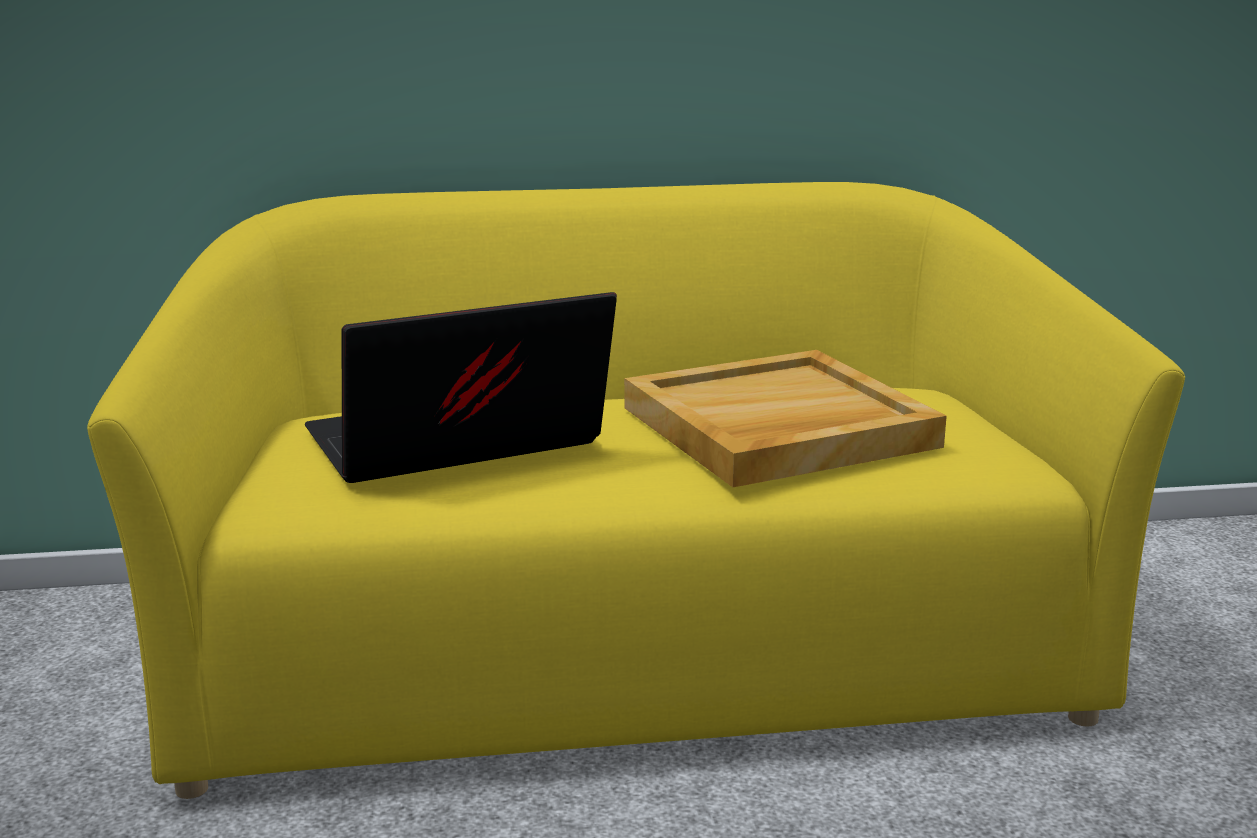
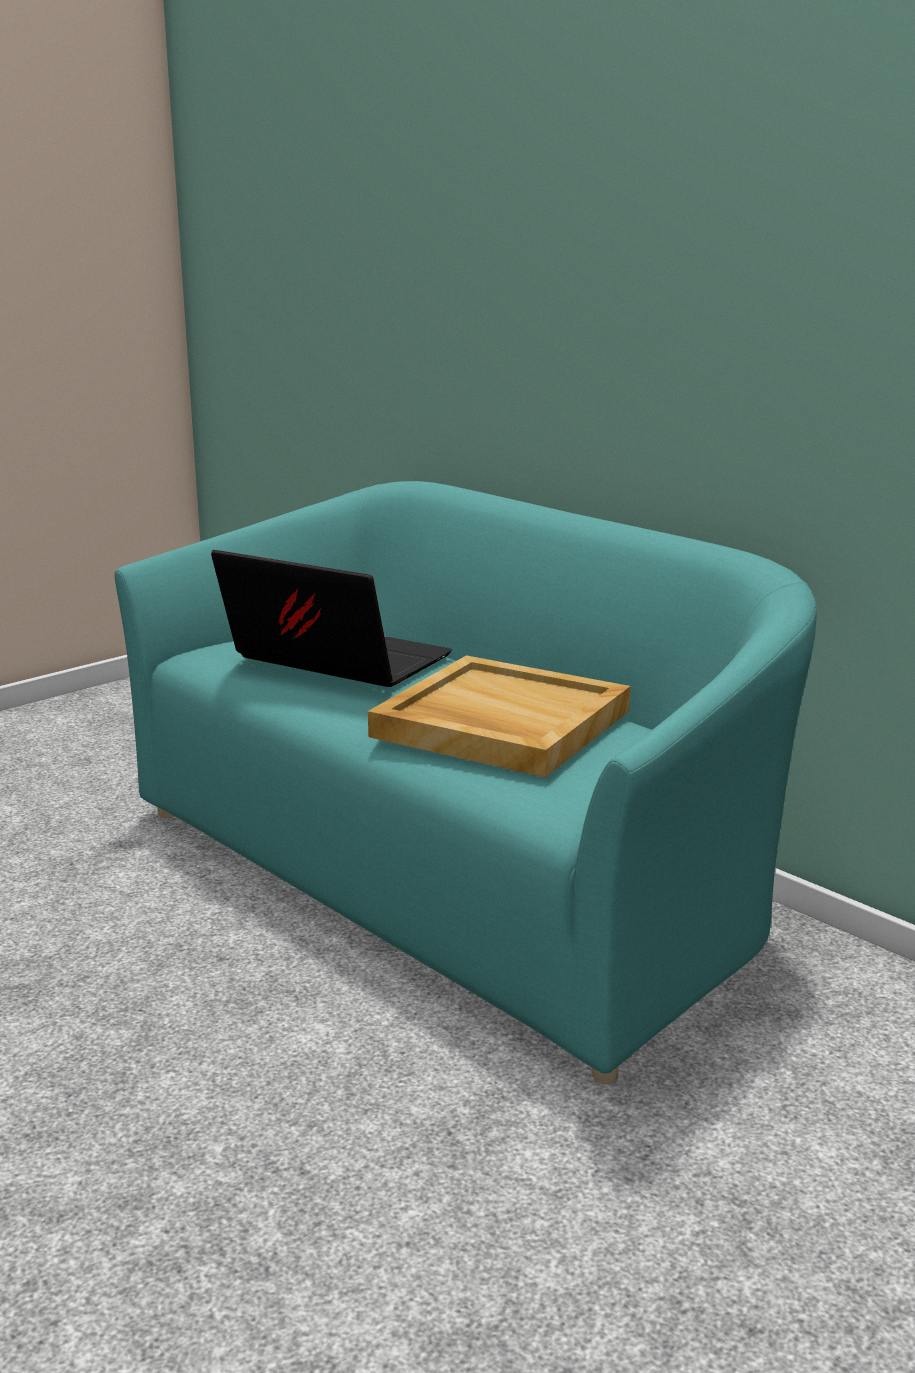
camera: 55 degrees right, 0 degrees up
(629, 656) = (455, 874): yellow sofa -> turquoise sofa

